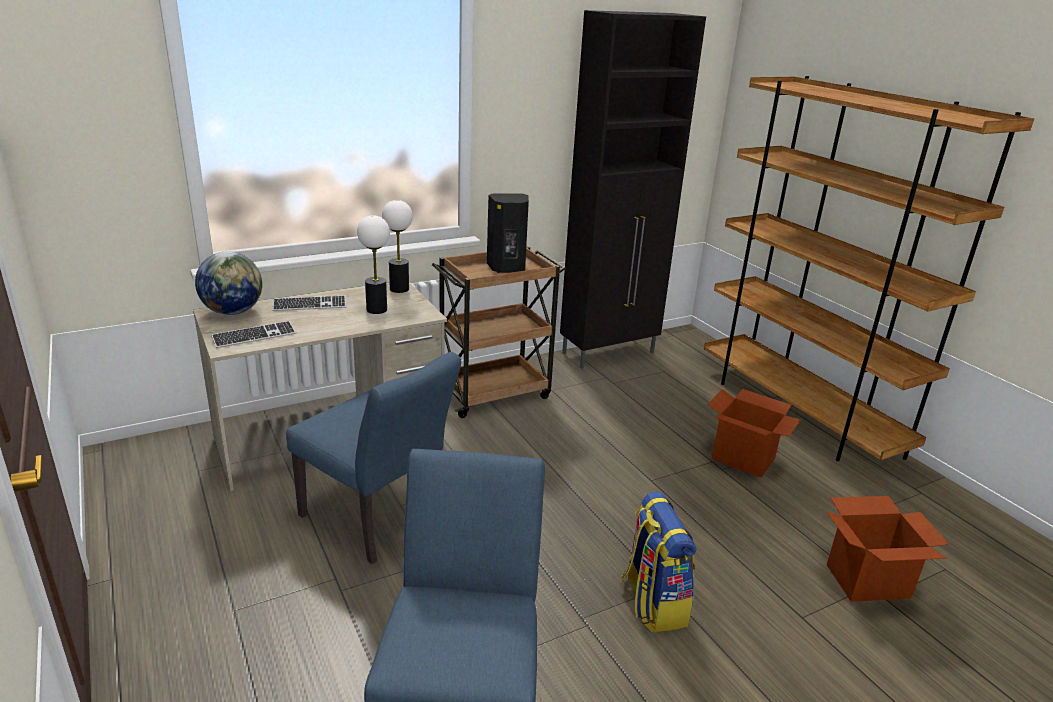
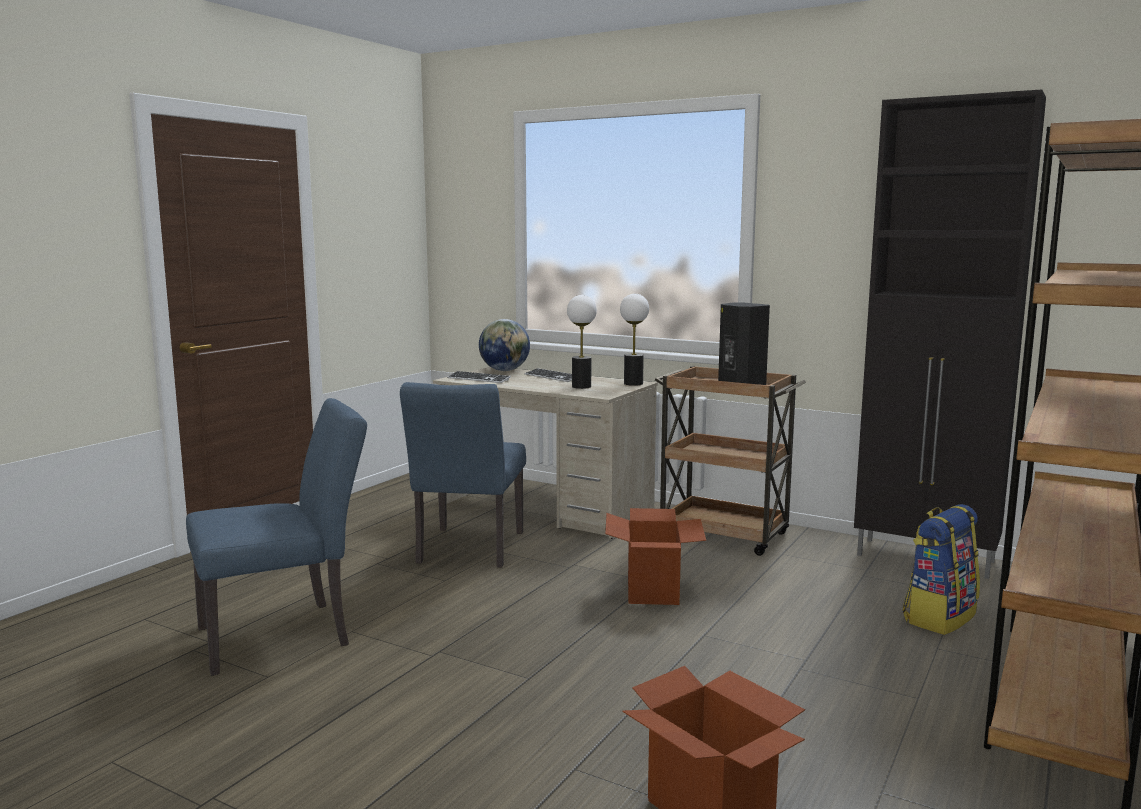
camera: 60 degrees right, 15 degrees down
(652, 602) = (498, 677): backpack -> backpack (938, 617)
(743, 459) = (850, 678): cardboard box -> cardboard box (653, 591)

